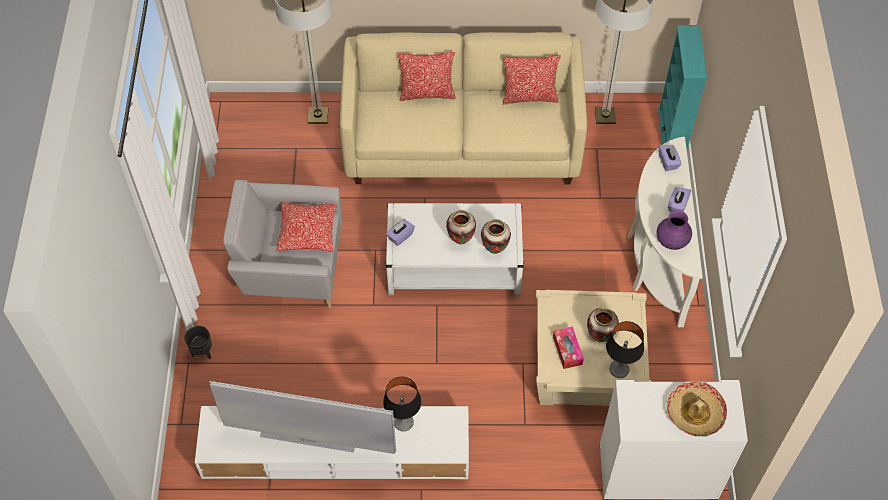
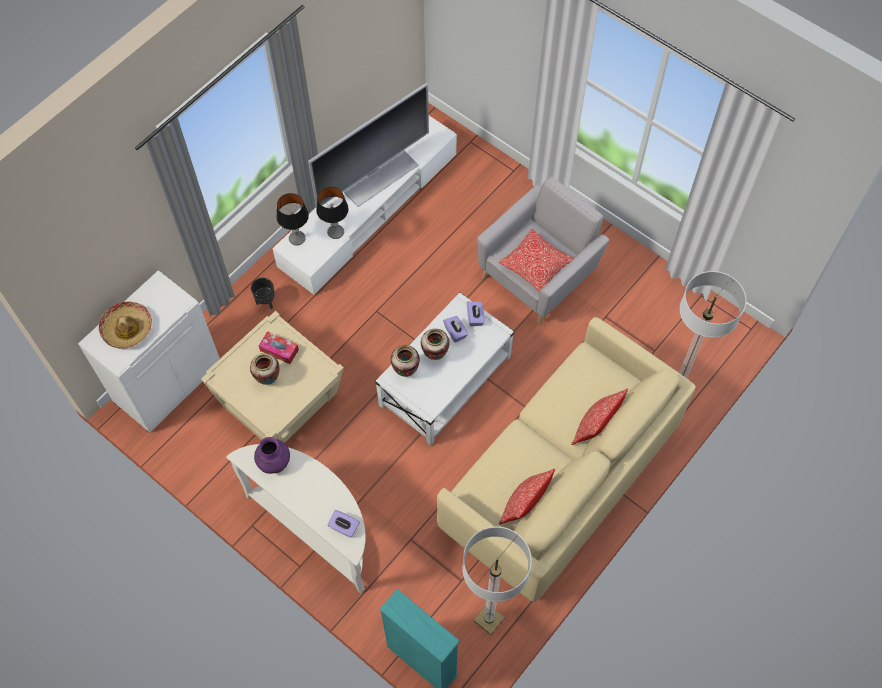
camera: 130 degrees right, 5 degrees up
(202, 352) = (515, 182): black planter -> black planter (266, 302)
(619, 369) = (233, 371): table lamp -> table lamp (297, 238)
(677, 205) = (300, 496): purple tissue box -> purple tissue box (455, 332)

